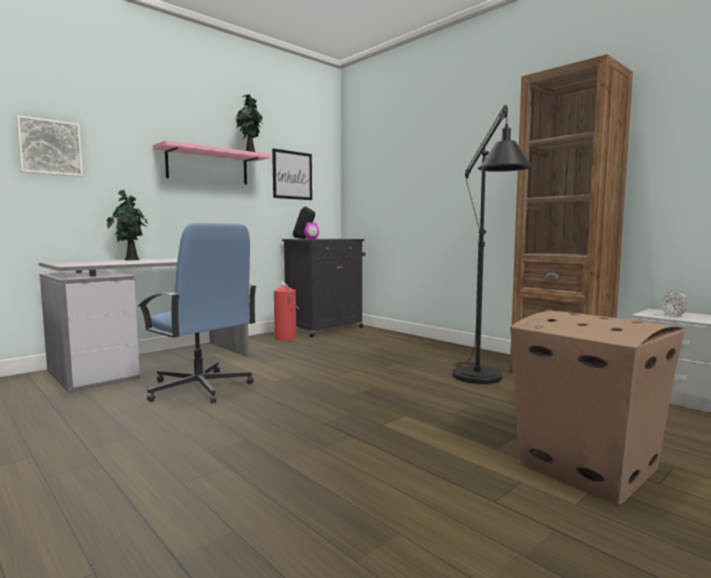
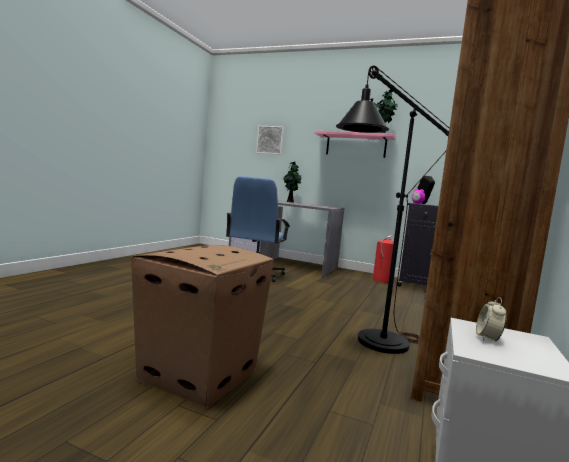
camera: 65 degrees right, 0 degrees up
(292, 175) = (432, 149): picture -> none

